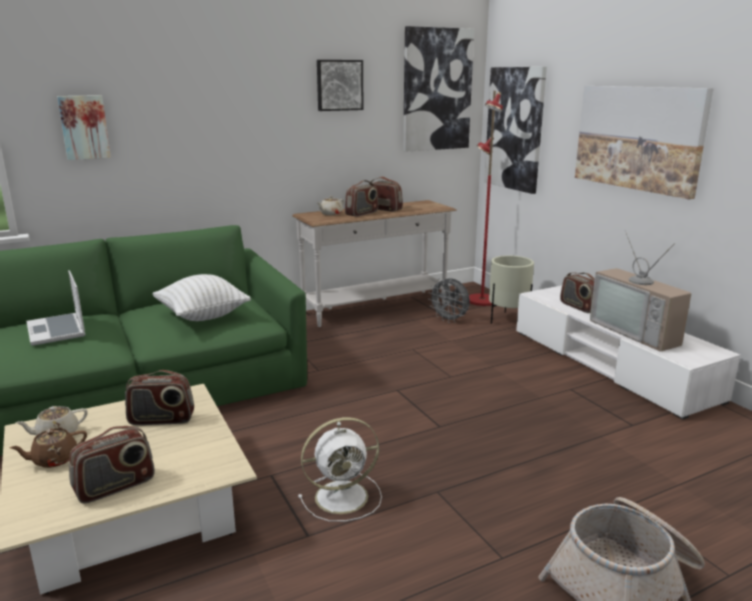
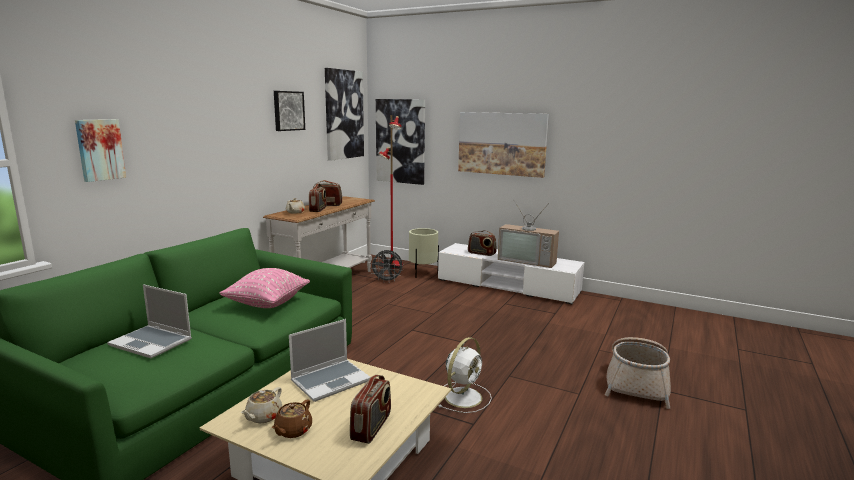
camera: 35 degrees left, 5 degrees down
(161, 419) = (331, 380): radio -> laptop
(203, 316) = (267, 304): white pillow -> pink pillow

